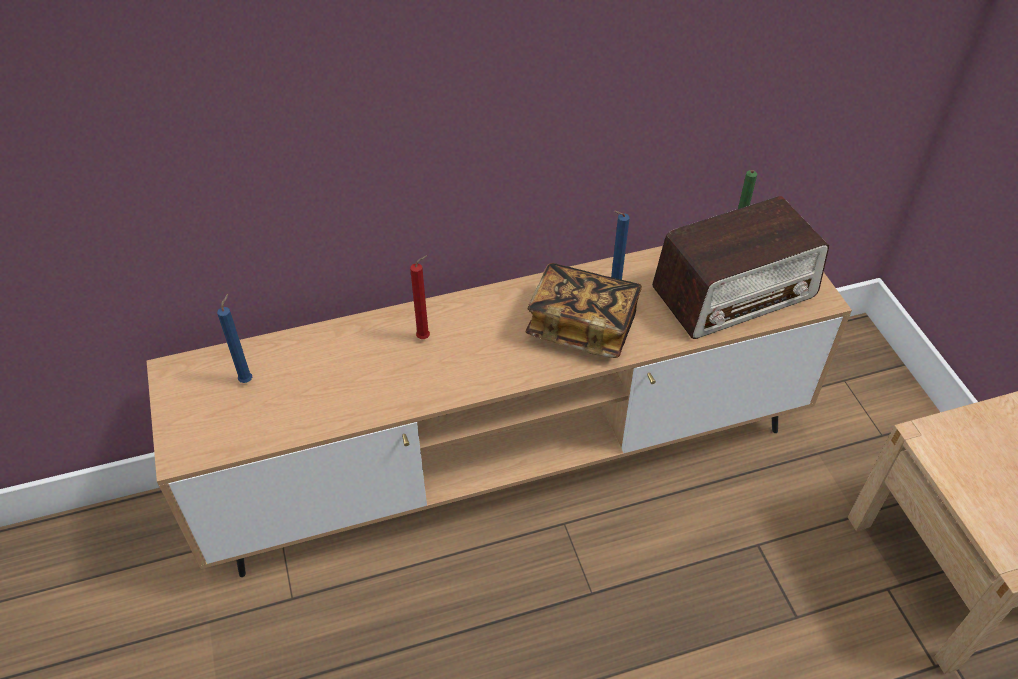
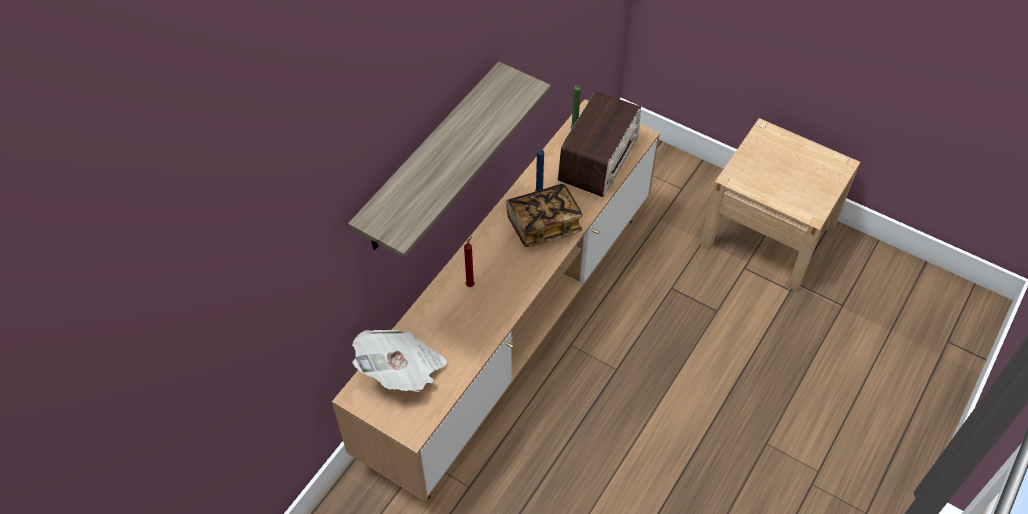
camera: 40 degrees left, 5 degrees up
(247, 379) = (402, 371): blue candle -> newspaper
(402, 104) = (429, 160): none -> shelf

